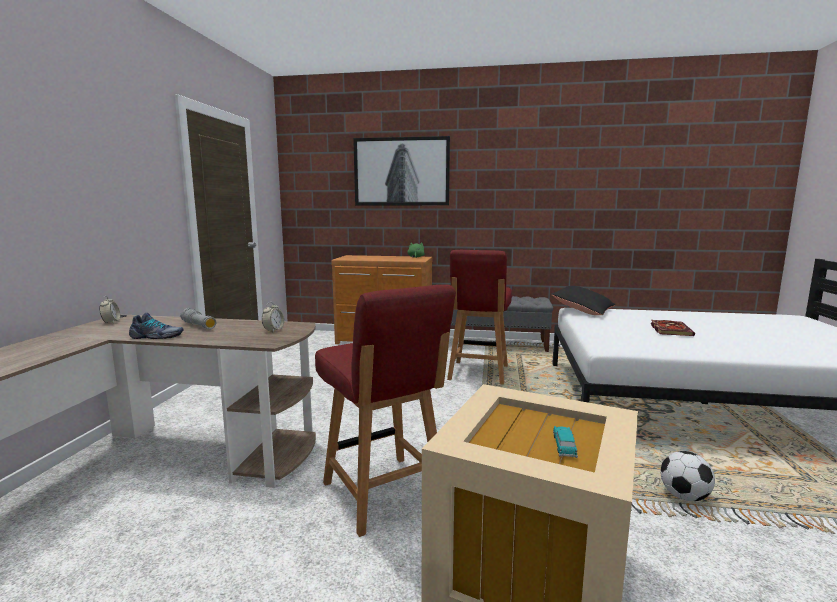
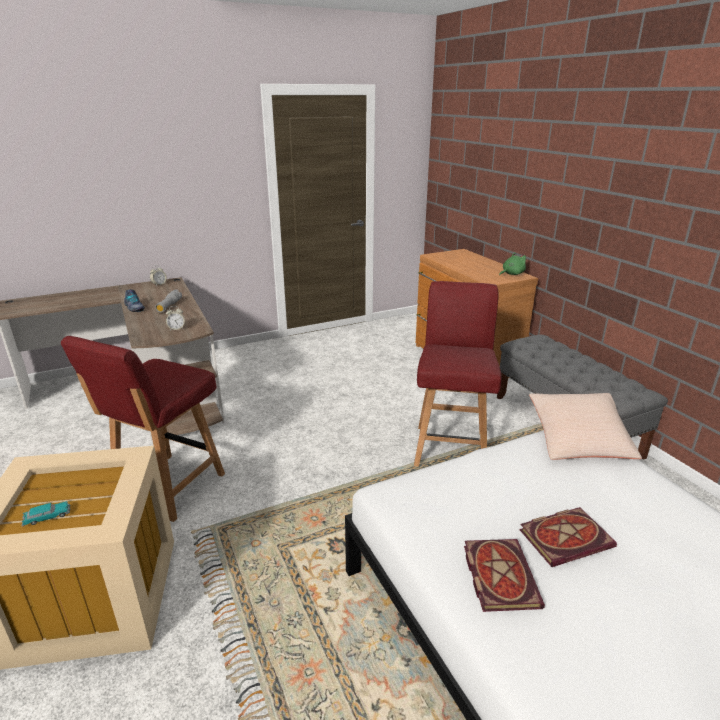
camera: 55 degrees right, 15 degrees up
(401, 171) = (527, 151): picture -> none
(478, 373) = (451, 447): red chair -> red chair turned 120 degrees clockwise
(582, 310) = (578, 439): black pillow -> beige pillow
(684, 496) = (277, 687): football -> none
(696, 345) = (498, 574): none -> book

